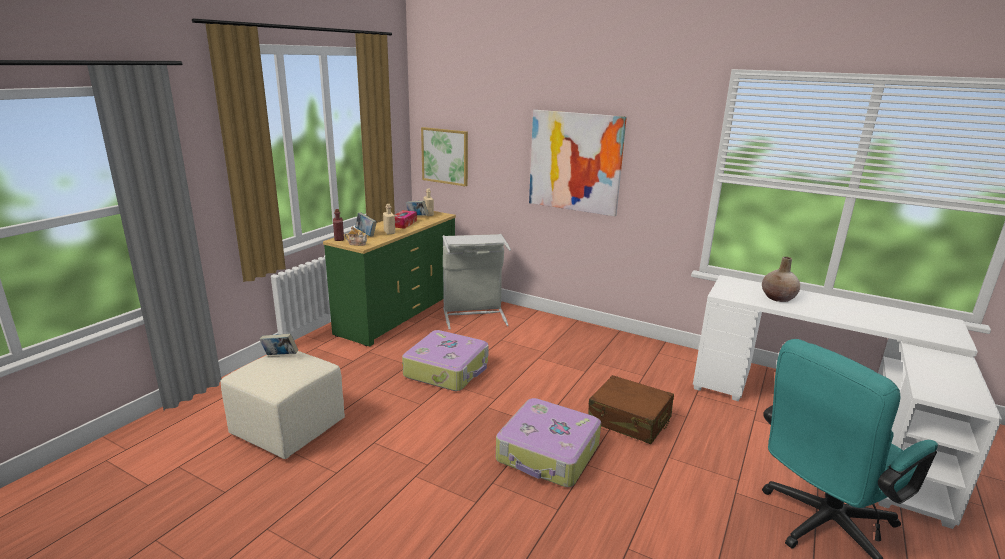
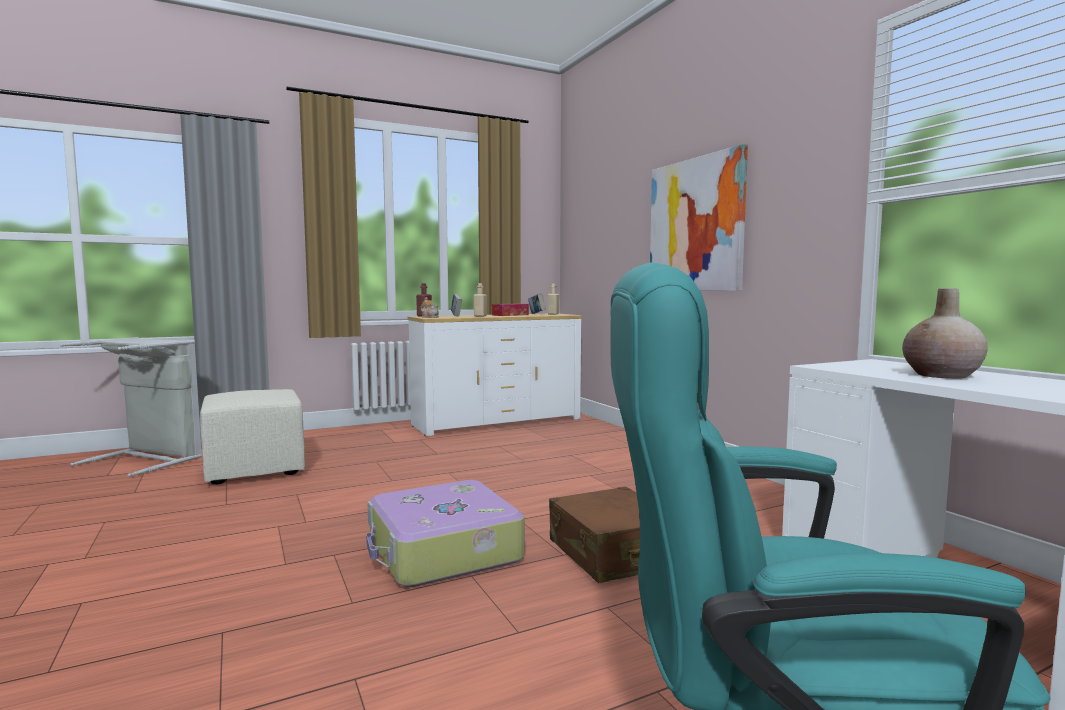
camera: 35 degrees right, 15 degrees down
(280, 356) = (269, 389): book -> none
(398, 314) = (497, 422): green dresser -> white dresser
(445, 156) = (583, 251): picture -> none
(447, 370) = (467, 464): suitcase -> none
(474, 314) = (575, 434): grey laundry basket -> grey laundry basket (149, 459)

